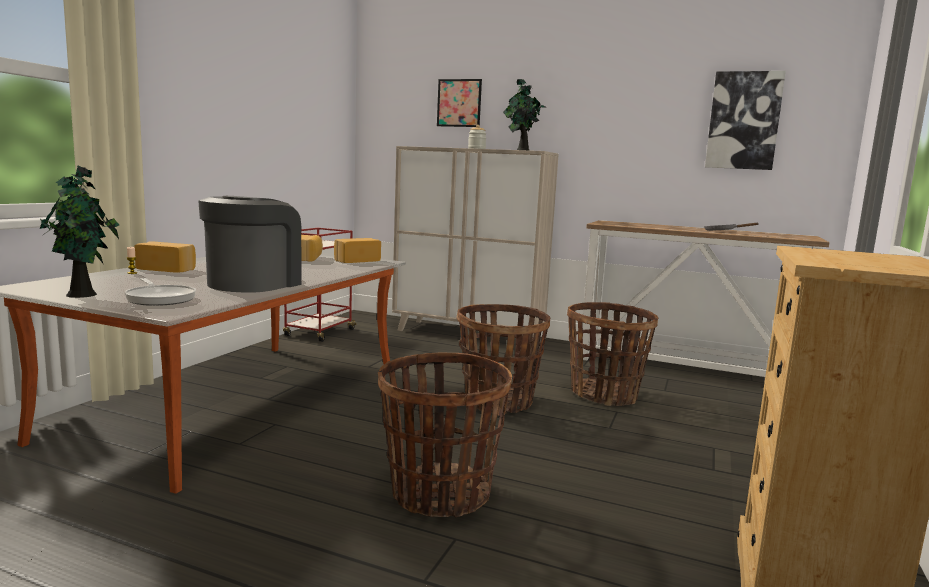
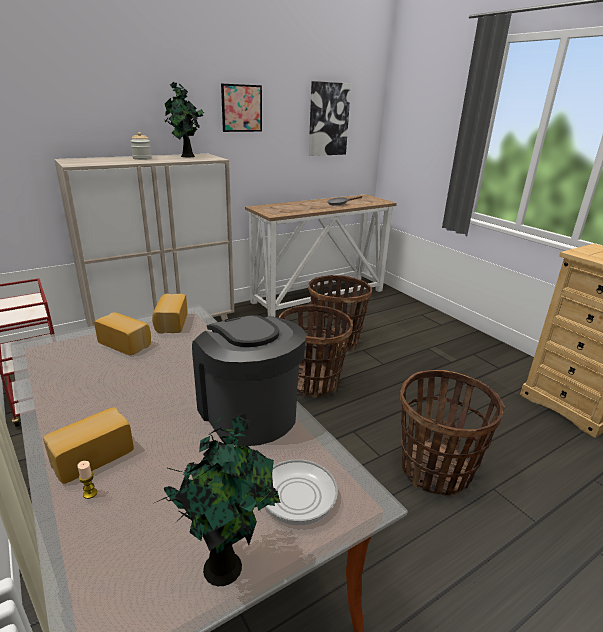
camera: 55 degrees left, 15 degrees up
(459, 103) = (90, 102): picture -> picture (241, 108)

